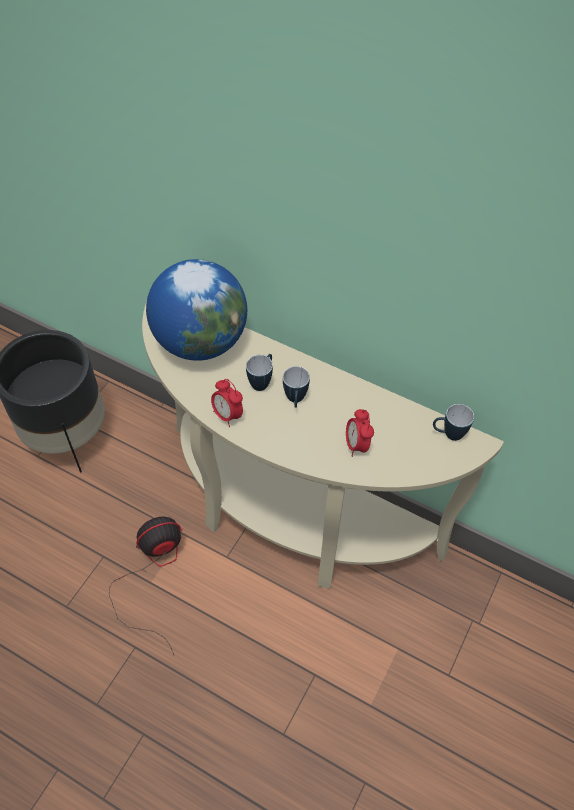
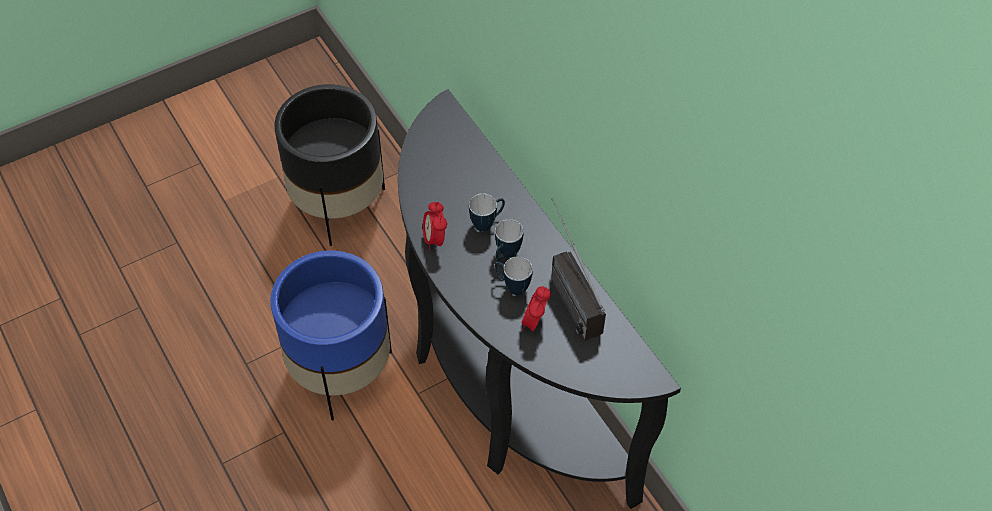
camera: 30 degrees right, 0 degrees up
(153, 571) = (341, 372): fan -> blue planter
(201, 341) = (456, 160): globe -> none
(288, 517) = (501, 386): beige console table -> black console table
(362, 407) = (565, 290): none -> radio
(448, 434) = (630, 355): mug -> mug (512, 286)

